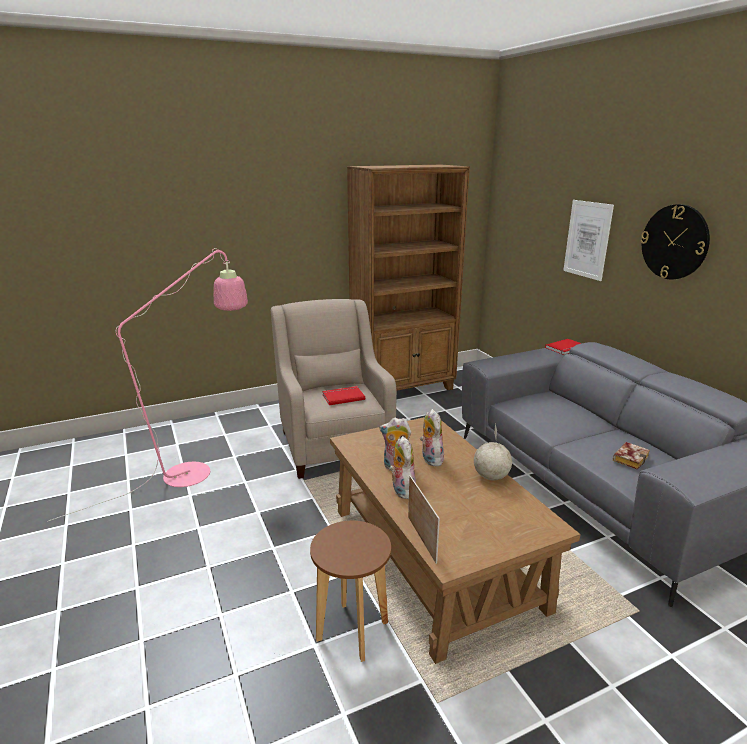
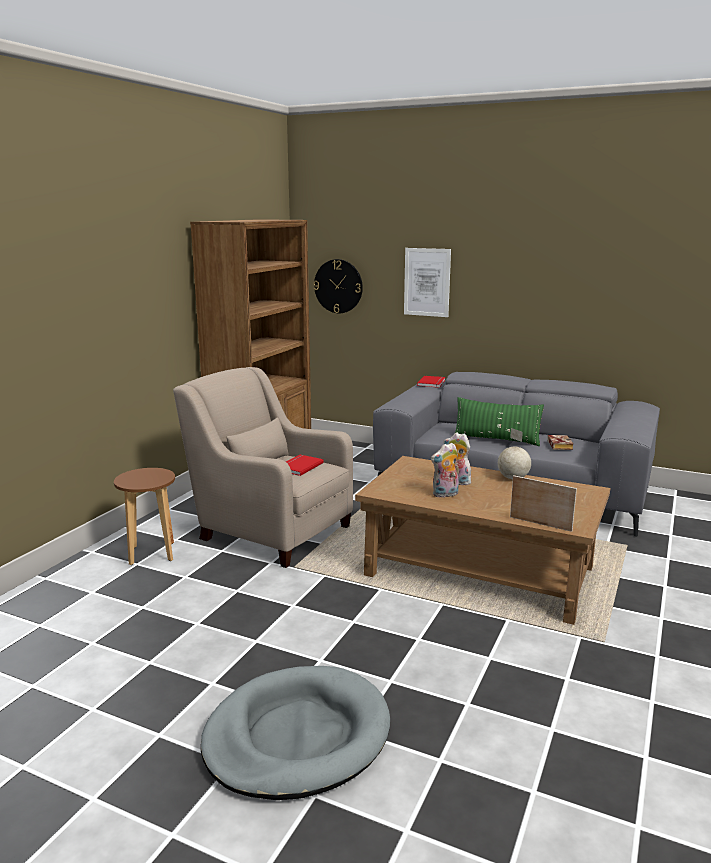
camera: 40 degrees left, 5 degrees down
(110, 617) = (297, 736): none -> grey dog bed
(199, 470) = (166, 601): pink floor lamp -> none
(353, 631) = (500, 637): brown stool -> brown stool (152, 553)
(401, 490) = (475, 505): plush toy -> none
(571, 428) = (496, 439): none -> green pillow
(674, 242) = (515, 274): wall clock -> wall clock (338, 286)

